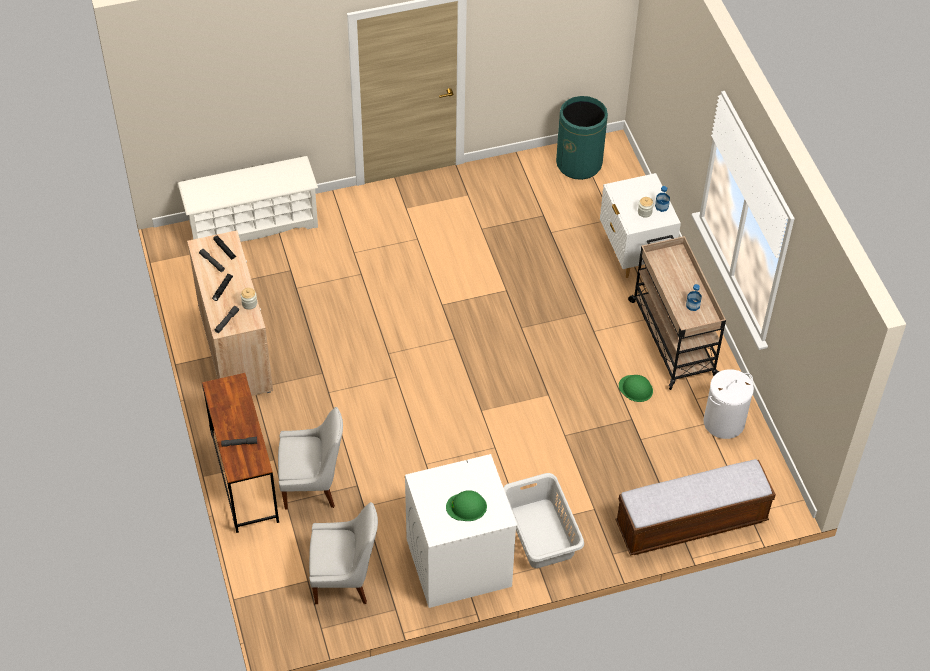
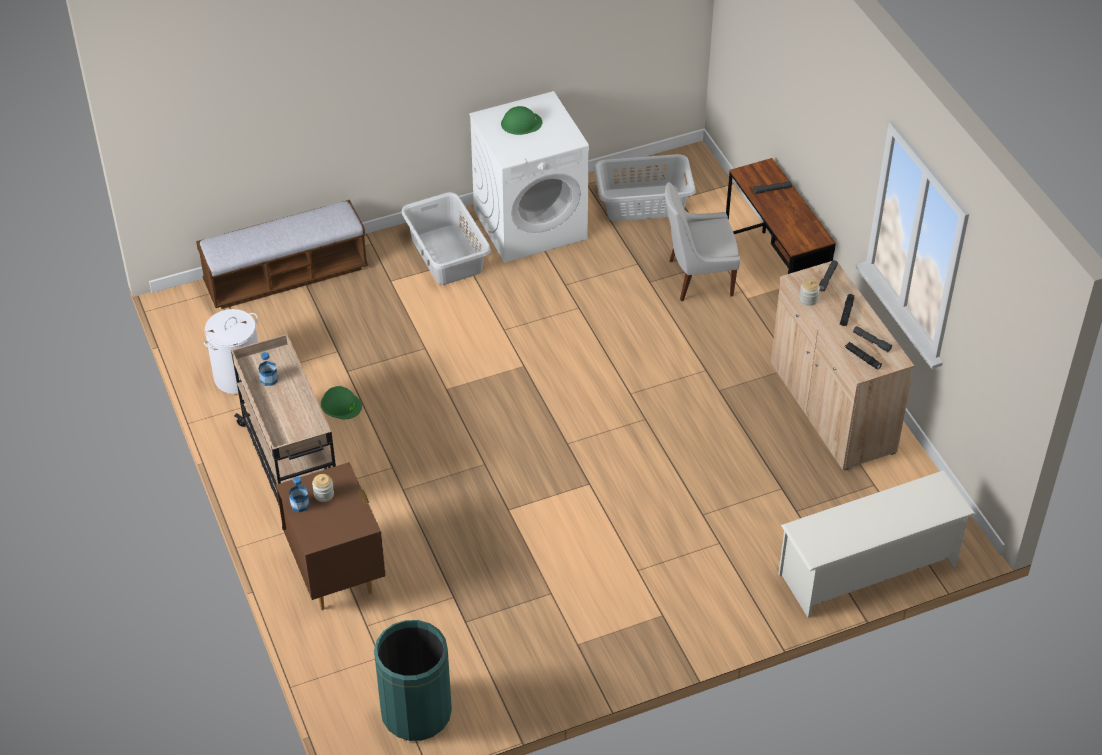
camera: 175 degrees right, 5 degrees down
(345, 579) = (642, 203): white chair -> grey laundry basket
(634, 255) = (336, 574): white nightstand -> brown nightstand

